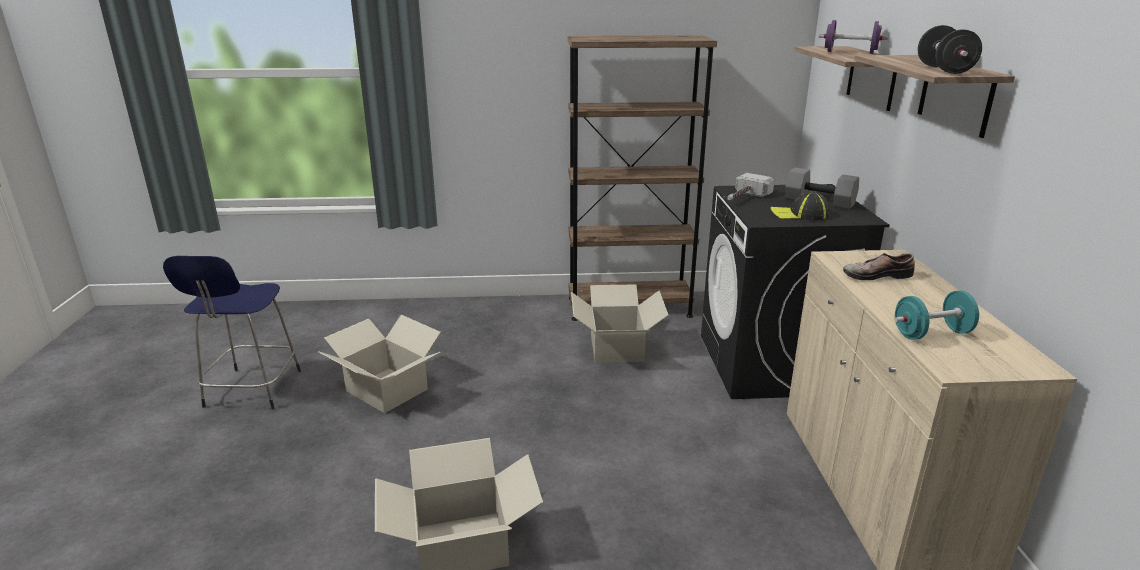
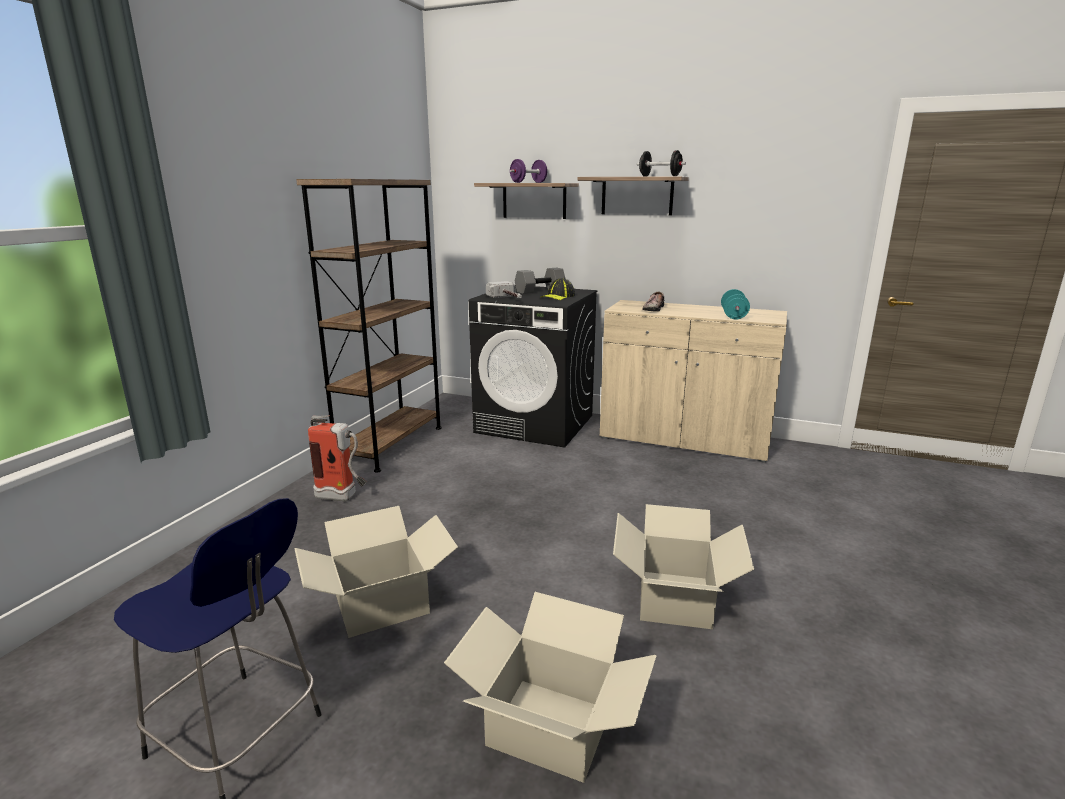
camera: 65 degrees left, 5 degrees down
(518, 322) = (343, 497): none -> fire extinguisher
(616, 348) = (450, 466): cardboard box -> cardboard box (549, 728)

